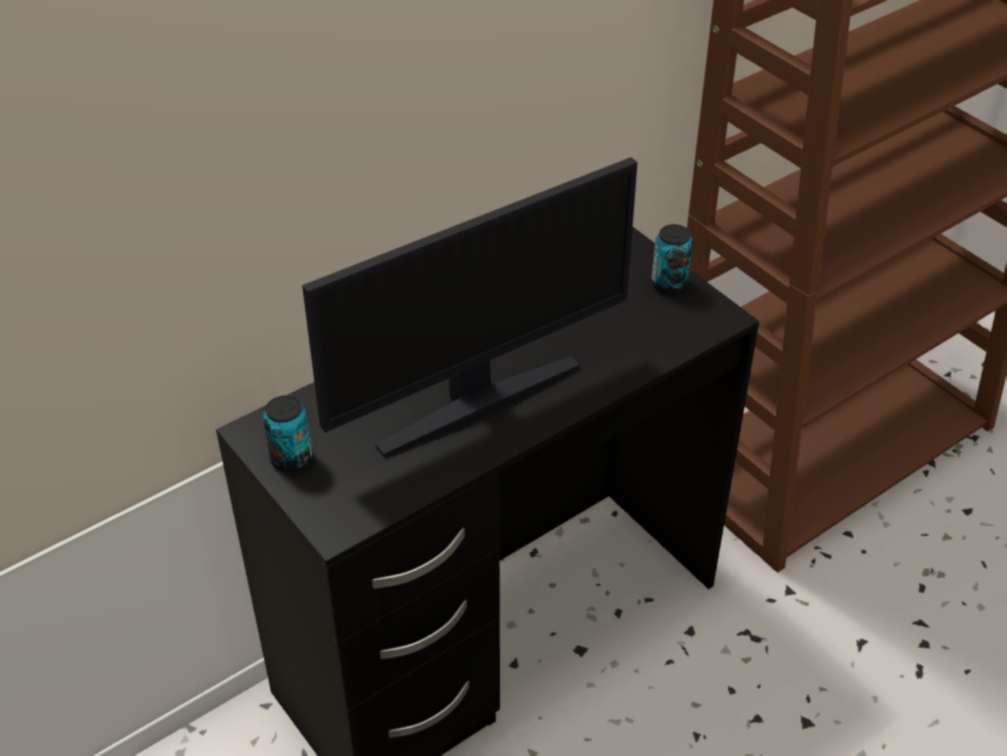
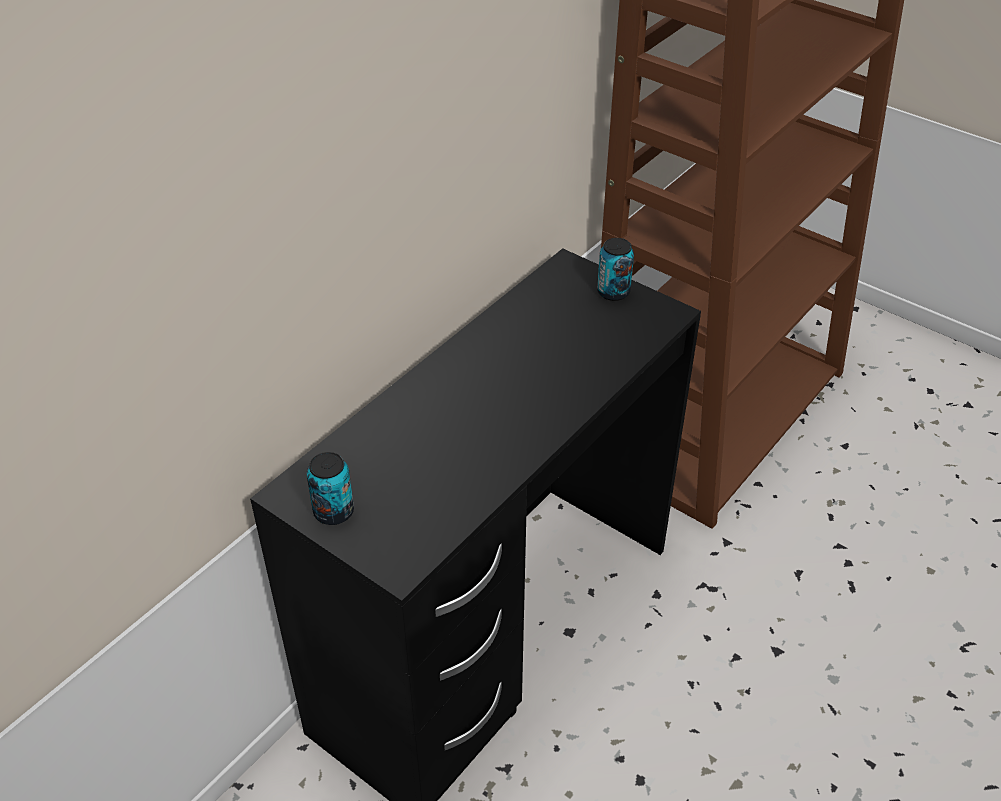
camera: 15 degrees left, 0 degrees up
(476, 401) = (485, 426): monitor -> none

